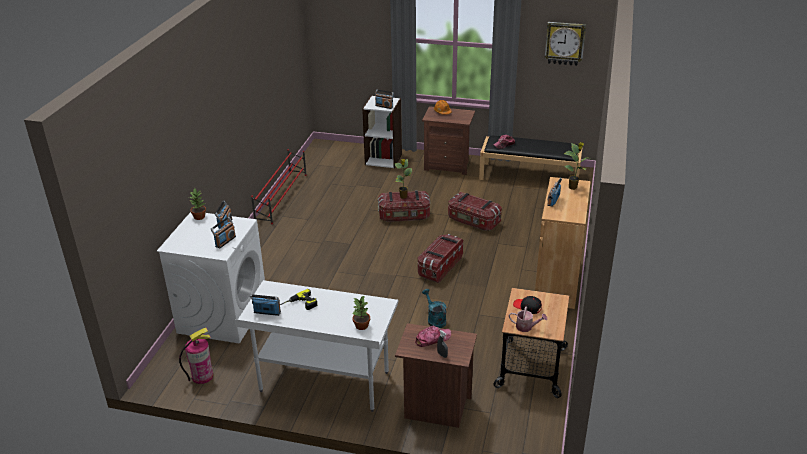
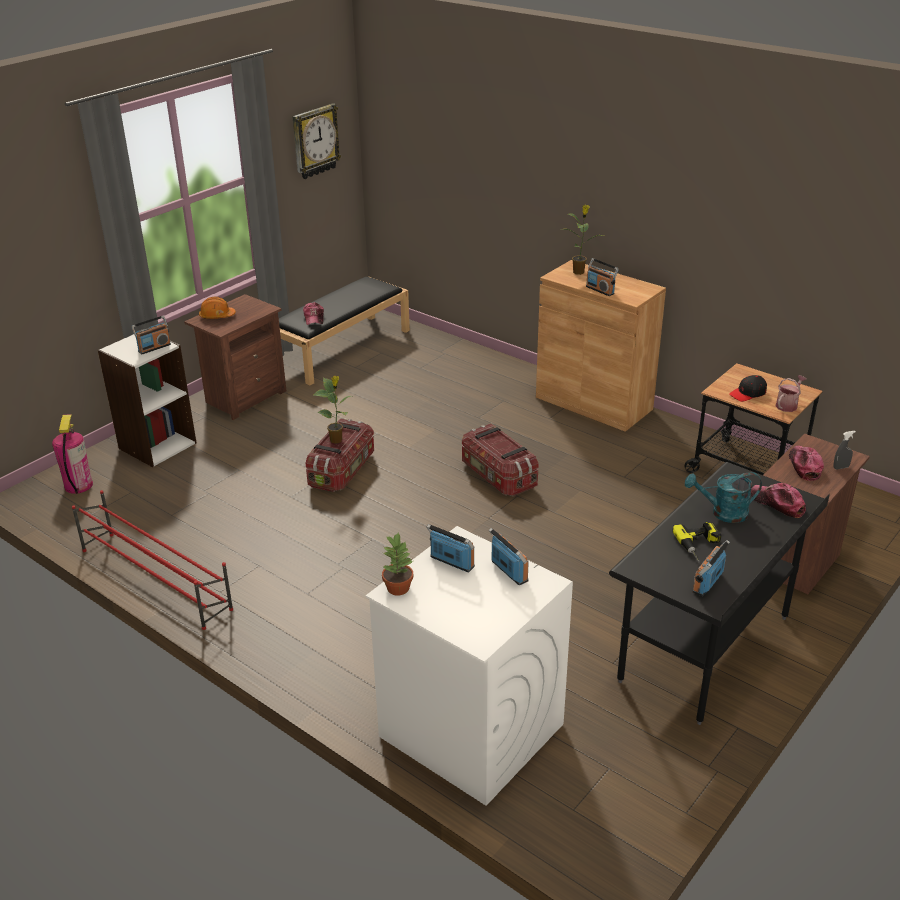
camera: 65 degrees left, 0 degrees up
(202, 376) = (630, 790): fire extinguisher -> fire extinguisher (78, 485)
(324, 382) = (705, 649): white desk -> black desk
(361, 326) = (778, 504): potted plant -> cap
(434, 319) = (614, 513): turquoise watering can -> turquoise watering can (723, 513)
(473, 221) = (411, 420): storage box -> none

